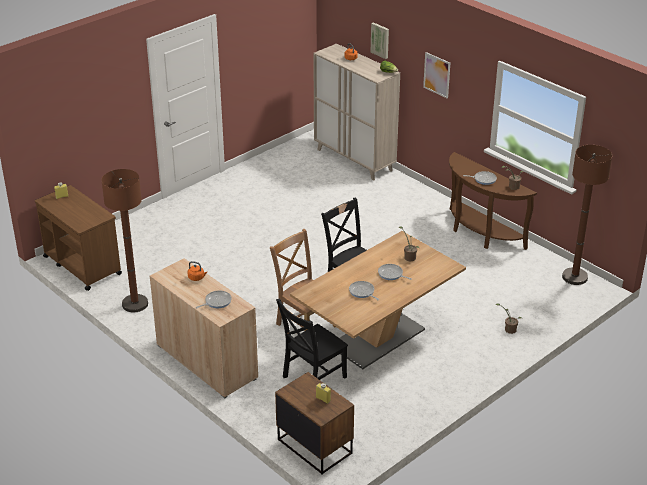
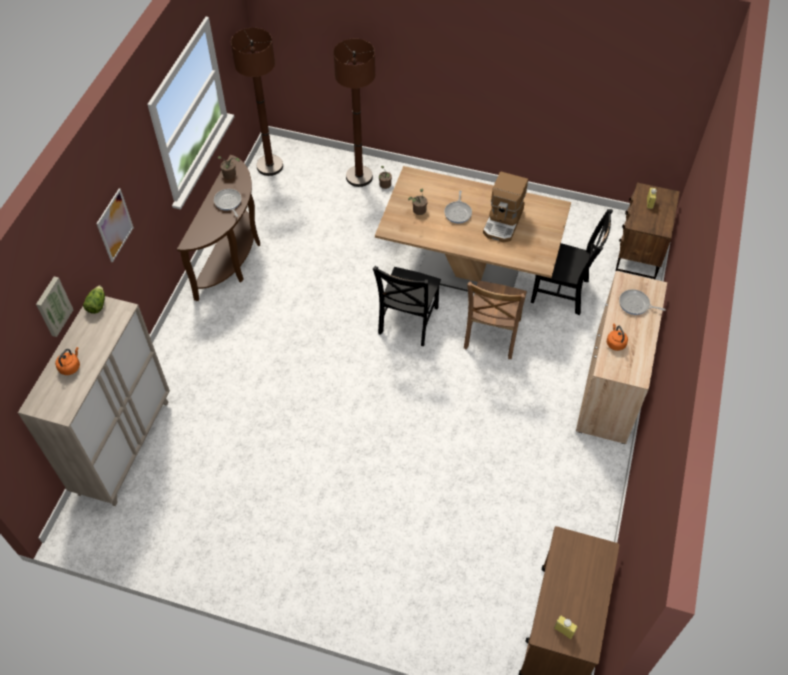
camera: 120 degrees left, 20 degrees up
(135, 304) = (581, 512): brown floor lamp -> brown floor lamp (359, 177)
(362, 292) = (503, 222): frying pan -> coffee machine

